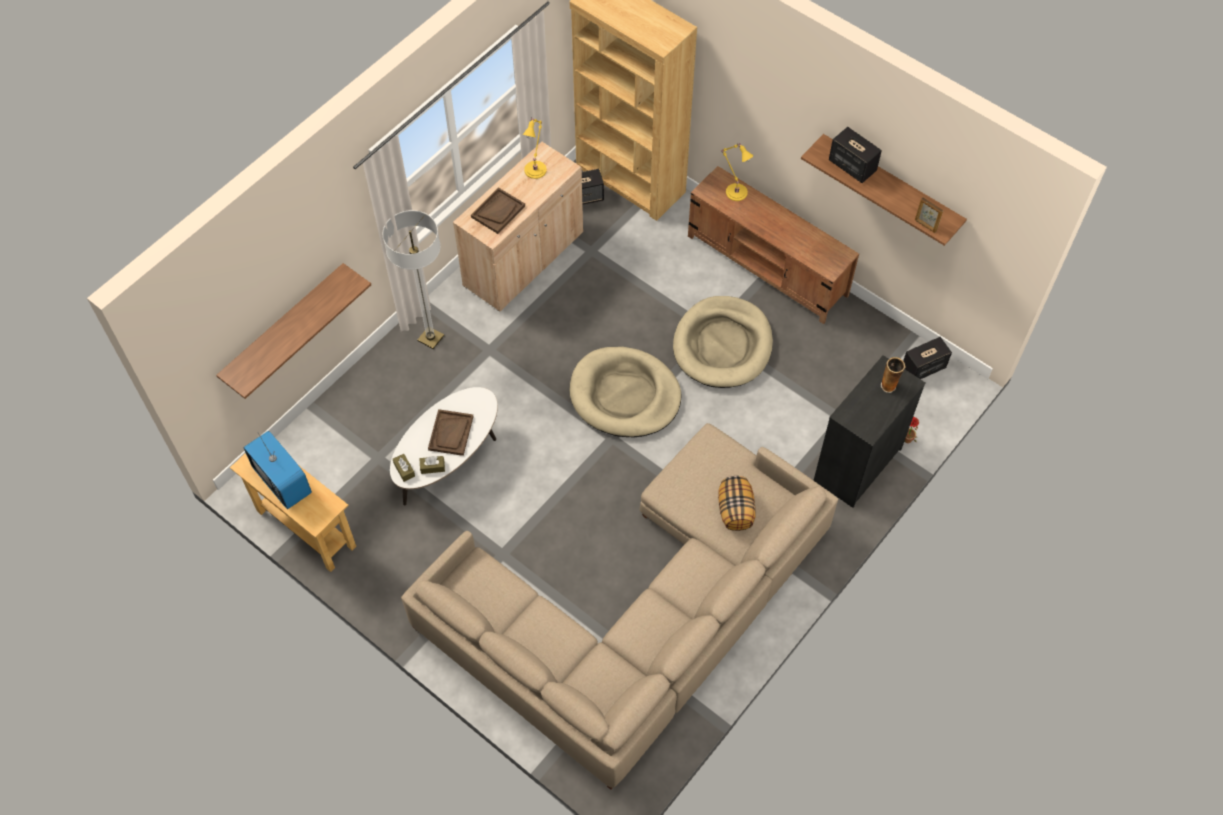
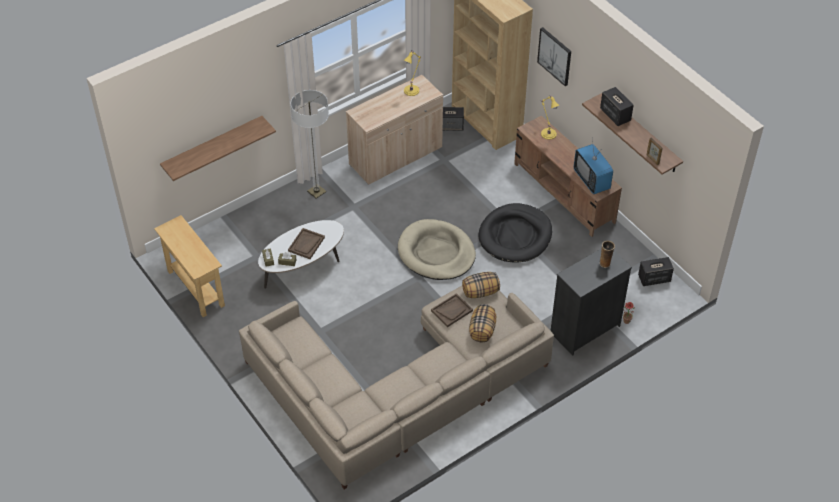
camera: 15 degrees right, 10 degrees down
(283, 481) = (185, 243): television -> television (591, 180)
(498, 211) = (377, 110): brown tray -> brown tray (451, 311)
(714, 452) = (480, 292): none -> pillow
(722, 345) = (515, 236): beige dog bed -> black dog bed
(737, 88) = (555, 56): none -> picture

